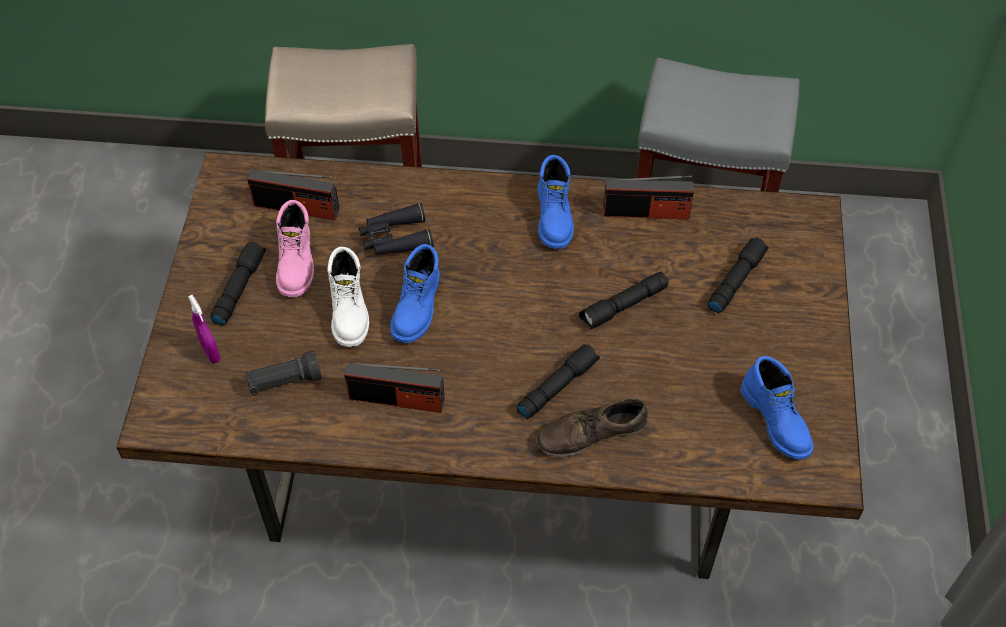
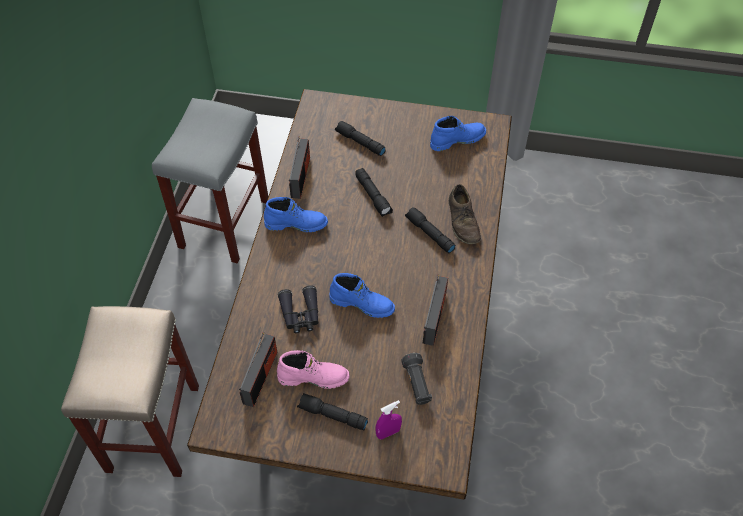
camera: 85 degrees left, 0 degrees up
(350, 310) = (360, 343): white boot -> none

